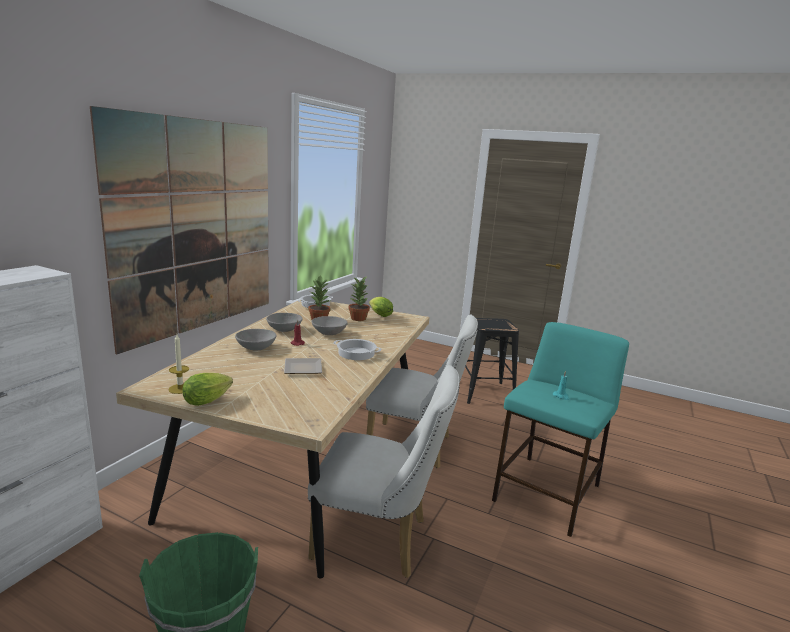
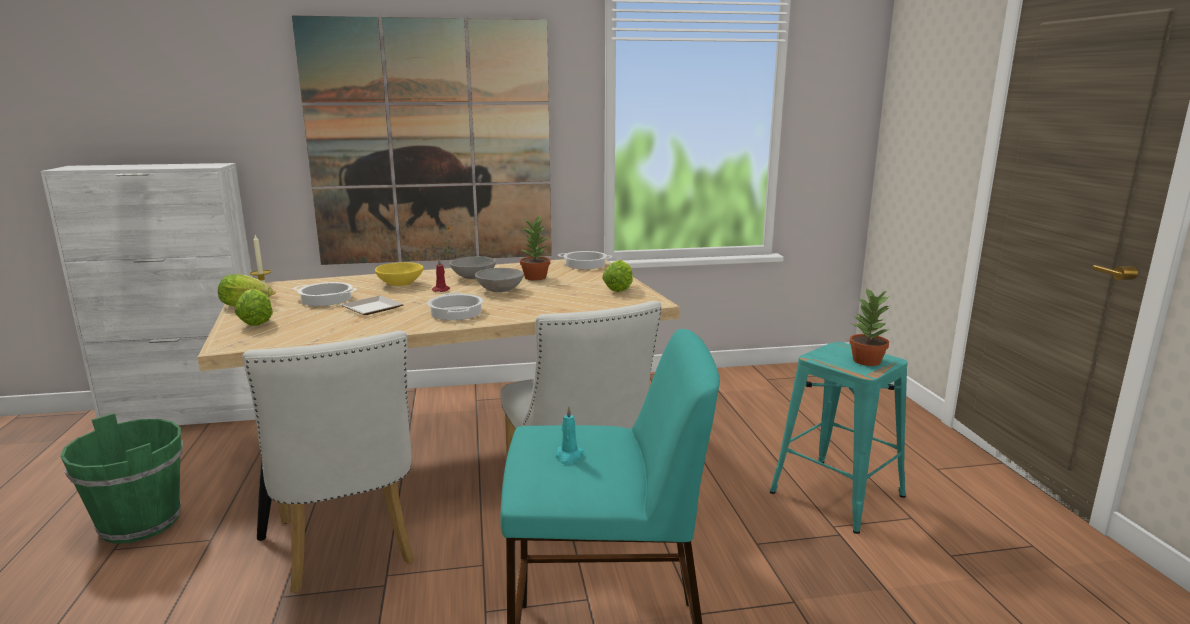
camera: 55 degrees right, 0 degrees up
(248, 374) = (327, 299): none -> cooking pot
(256, 348) = (400, 284): grey bowl -> yellow bowl
(263, 406) = (256, 321): none -> lettuce
(358, 318) = (580, 286): potted plant -> potted plant (867, 361)
(485, 392) = (838, 493): black stool -> turquoise stool

